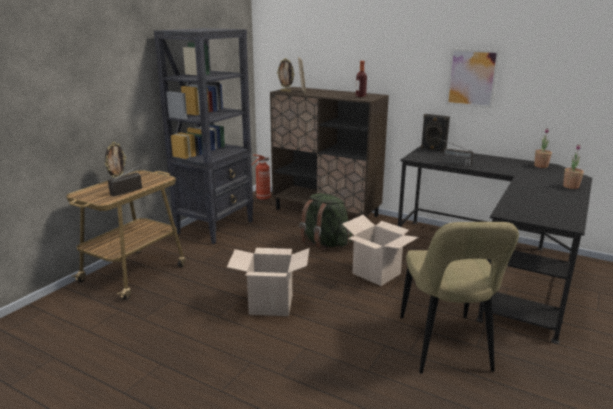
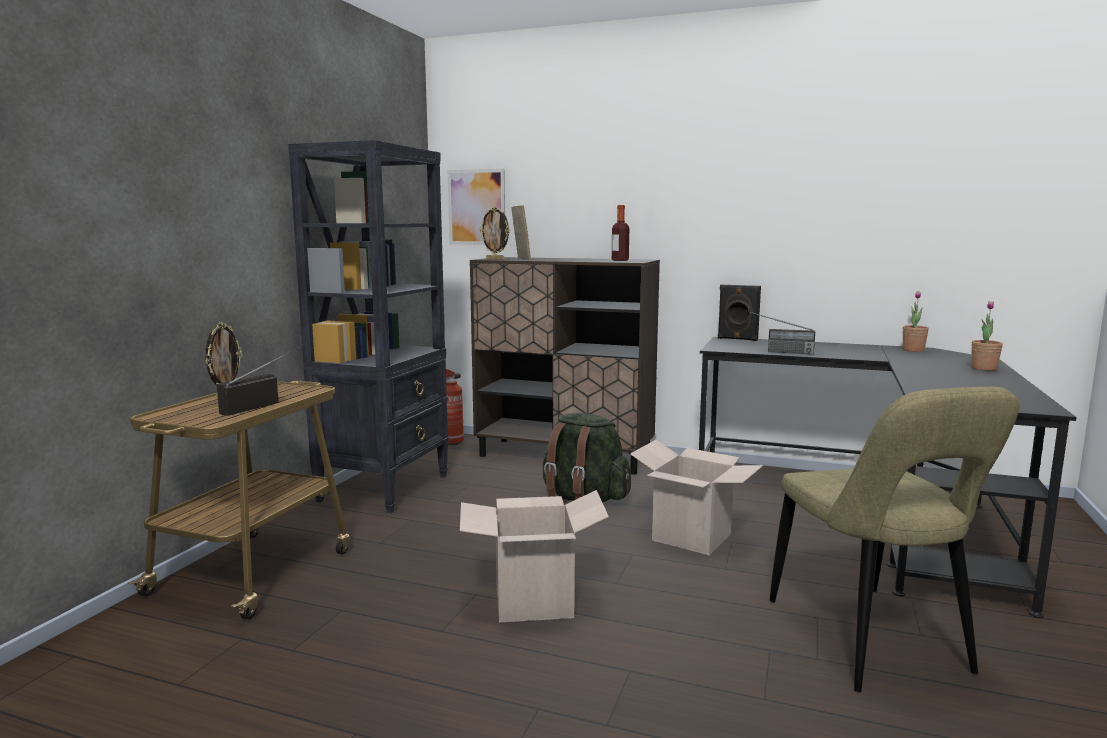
camera: 10 degrees left, 10 degrees down
(471, 78) = (790, 226): picture -> picture (476, 207)

